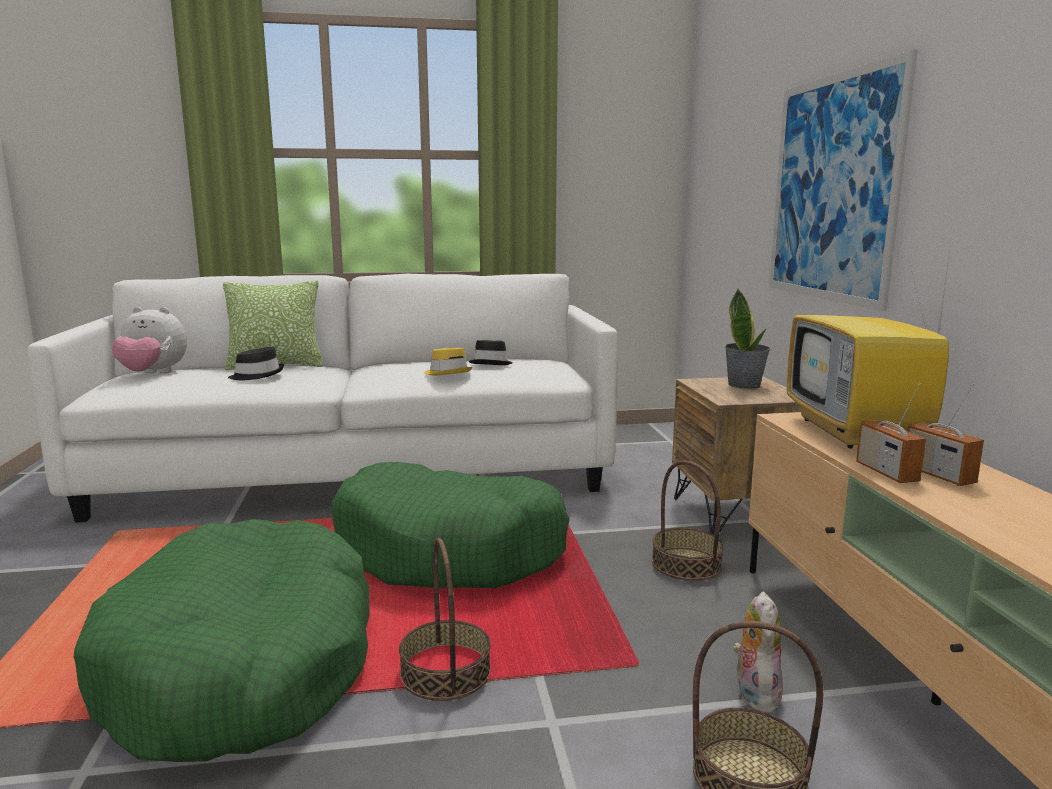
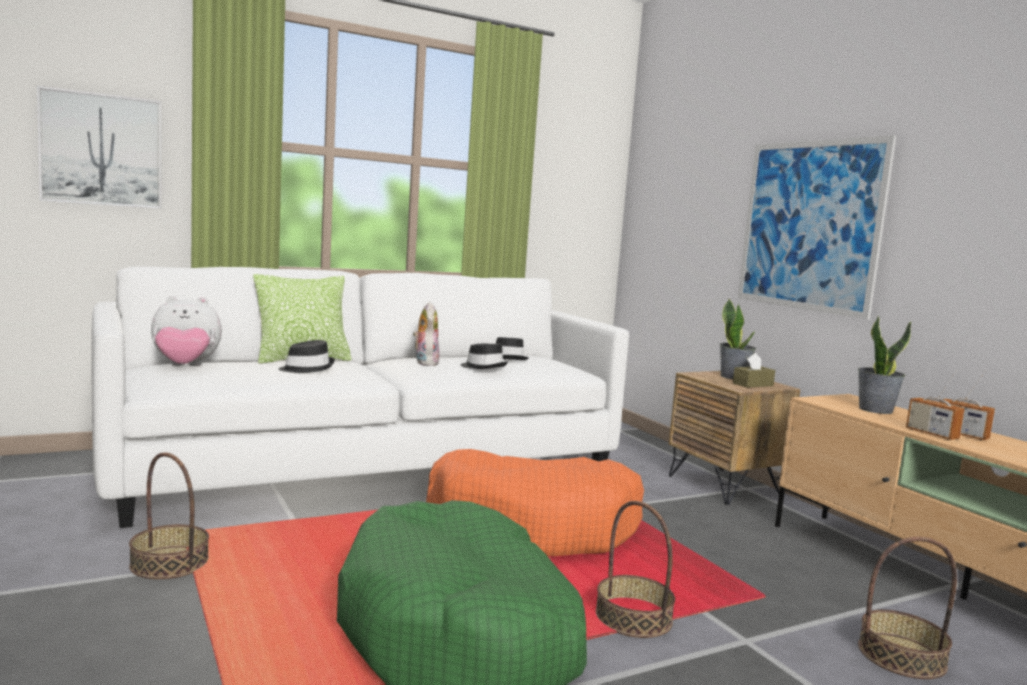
camera: 20 degrees left, 5 degrees down
(115, 172) = (101, 150): none -> picture
(447, 373) = (484, 367): yellow hat -> black hat
(451, 550) = (534, 527): green dog bed -> orange dog bed
(686, 564) = (726, 524): basket -> basket (170, 562)
(754, 693) = (856, 606): plush toy -> plush toy (424, 362)
(755, 395) = (753, 384): none -> brown tissue box
(857, 433) = (875, 410): television -> potted plant

